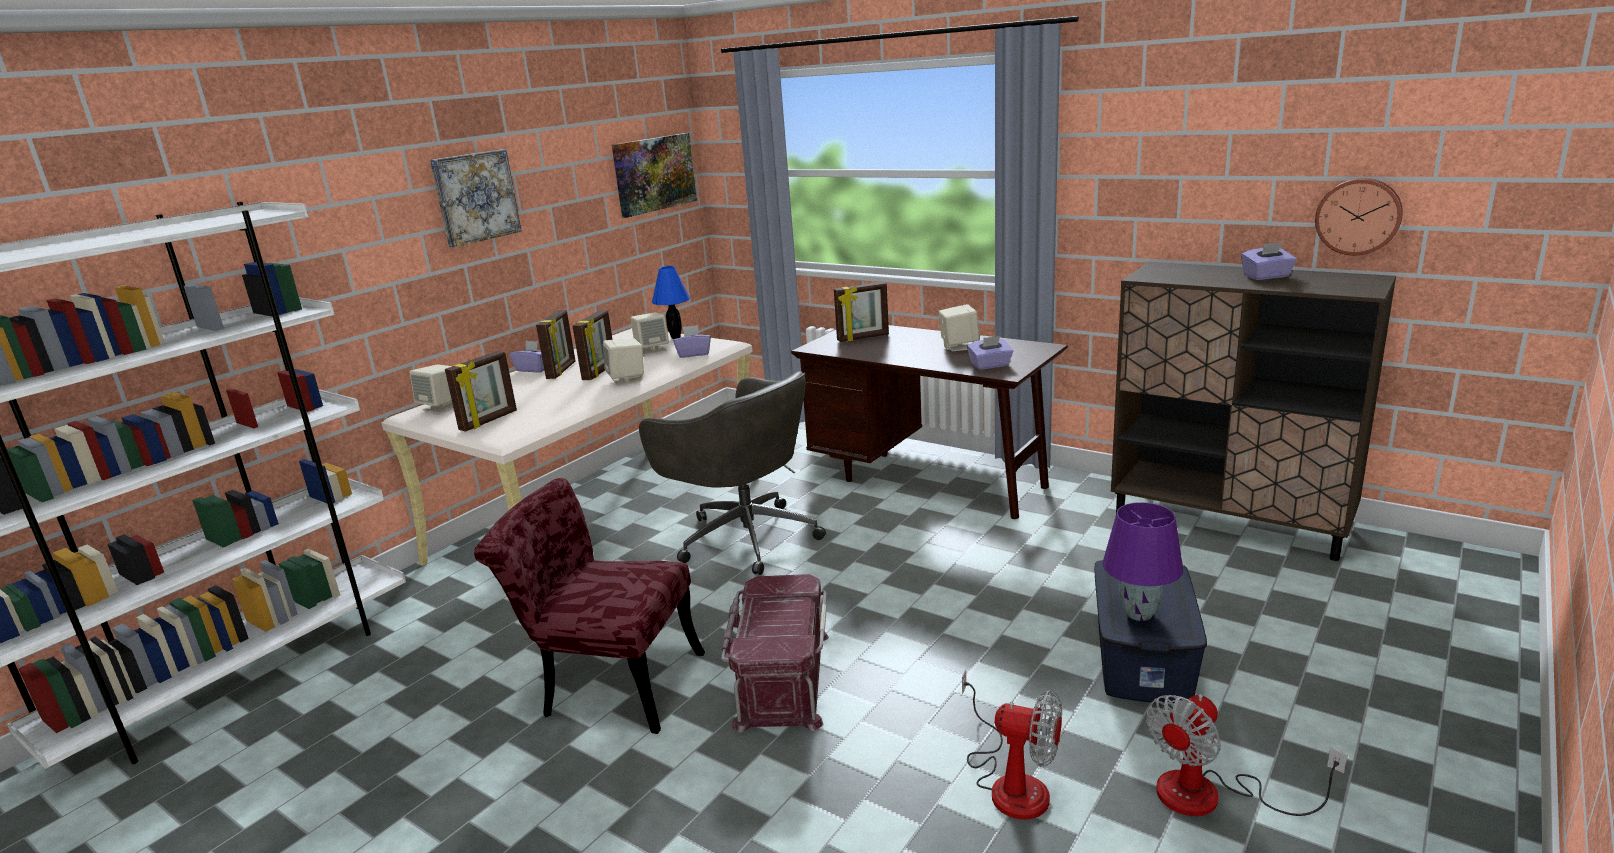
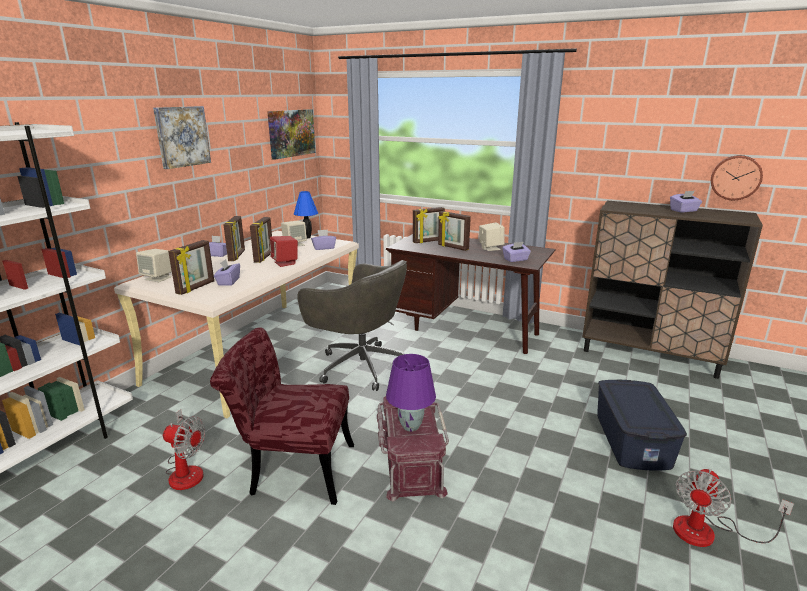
camera: 10 degrees left, 0 degrees up
(536, 411) = (228, 282): none -> purple tissue box
(627, 380) = (285, 263): beige speaker -> red speaker
(897, 347) = (452, 247): none -> picture frame
(1010, 782) = (582, 529): fan -> fan (186, 470)
(1138, 614) = (638, 415): purple table lamp -> purple table lamp (410, 427)

